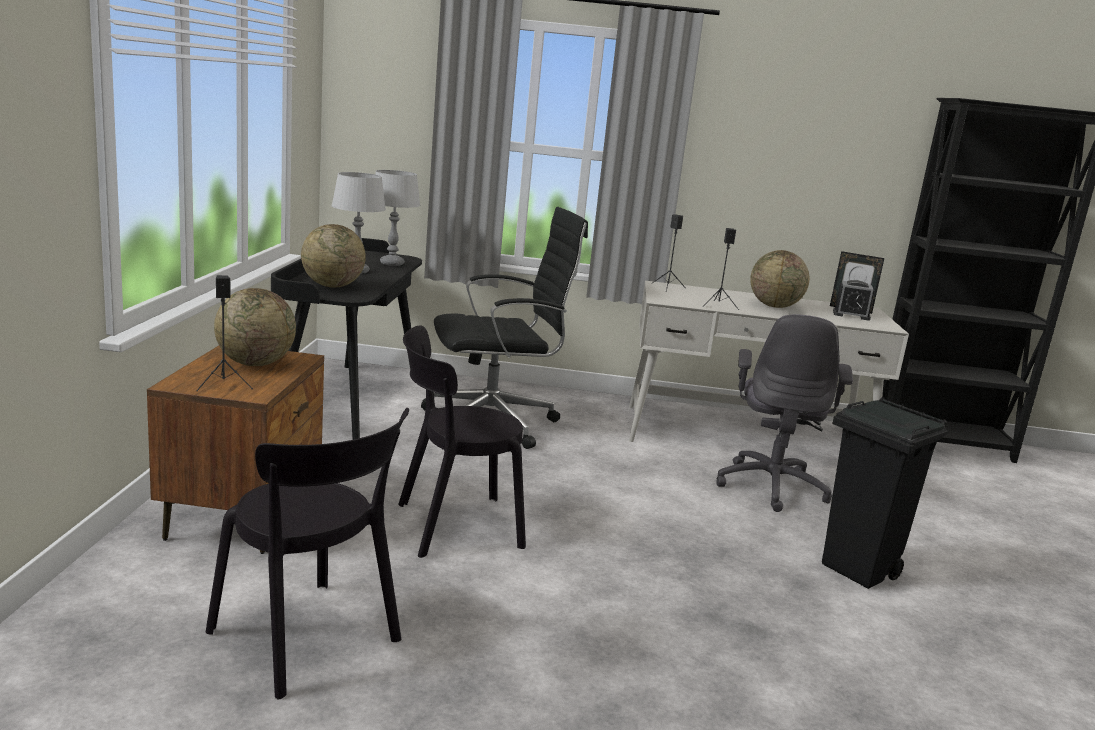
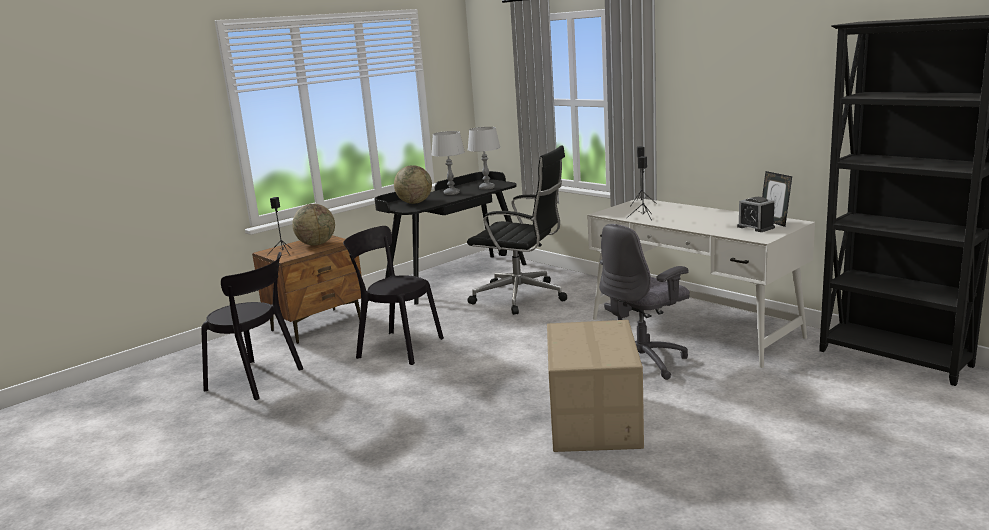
camera: 45 degrees right, 0 degrees up
(309, 640) = (258, 380): black chair -> black chair turned 60 degrees counterclockwise
(774, 306) = (696, 219): globe -> none
(859, 571) = (595, 421): black trash can -> cardboard box

